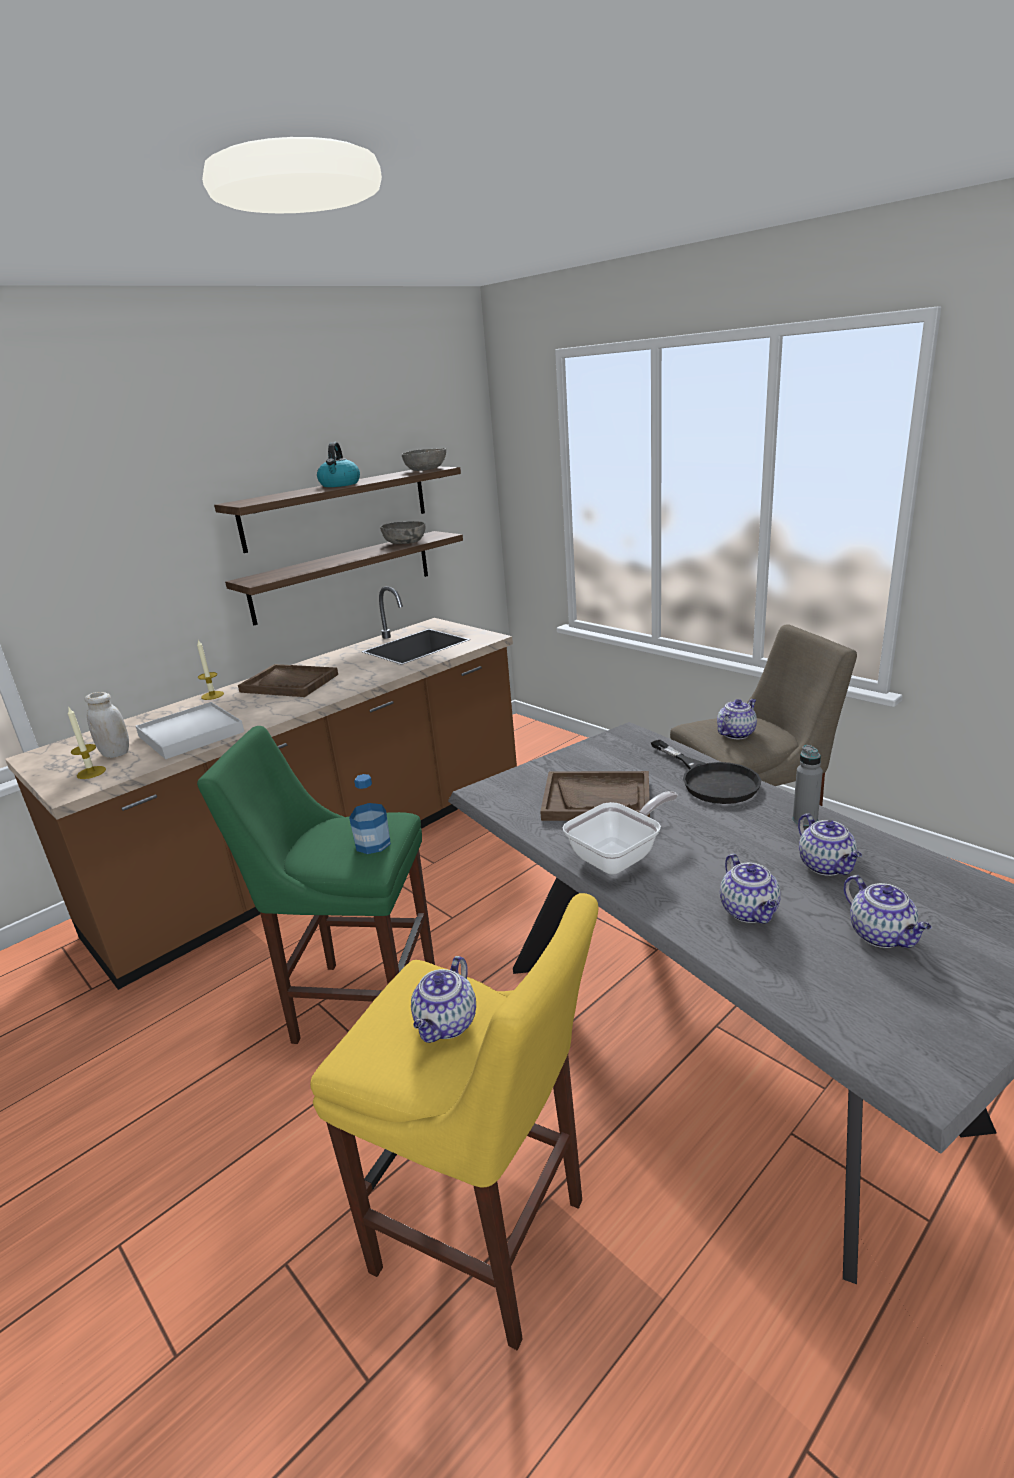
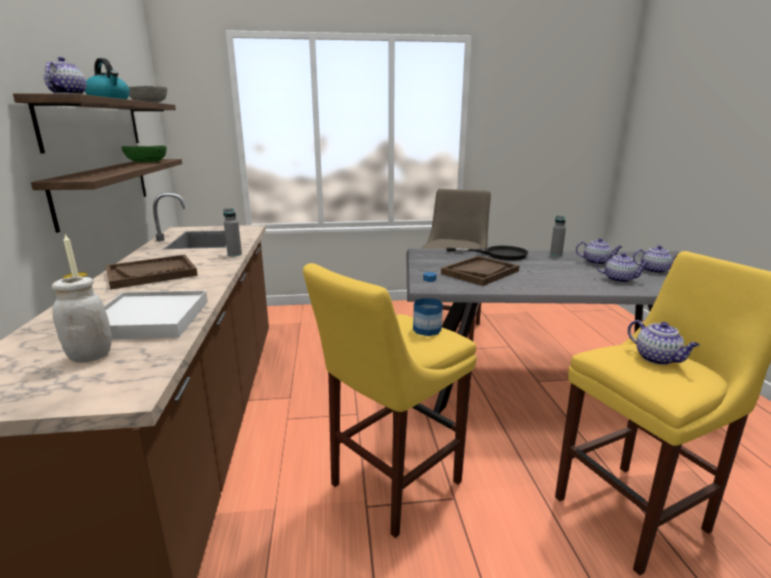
camera: 55 degrees left, 5 degrees down
(91, 772) = (107, 375): candle -> none
(358, 1003) = (390, 485): green stool -> yellow stool
(382, 678) = (234, 254): none -> grey bottle
(405, 543) = (147, 162): grey bowl -> green bowl
(620, 856) = (544, 283): frying pan -> none
(736, 733) = (454, 243): teapot -> teapot (68, 95)

